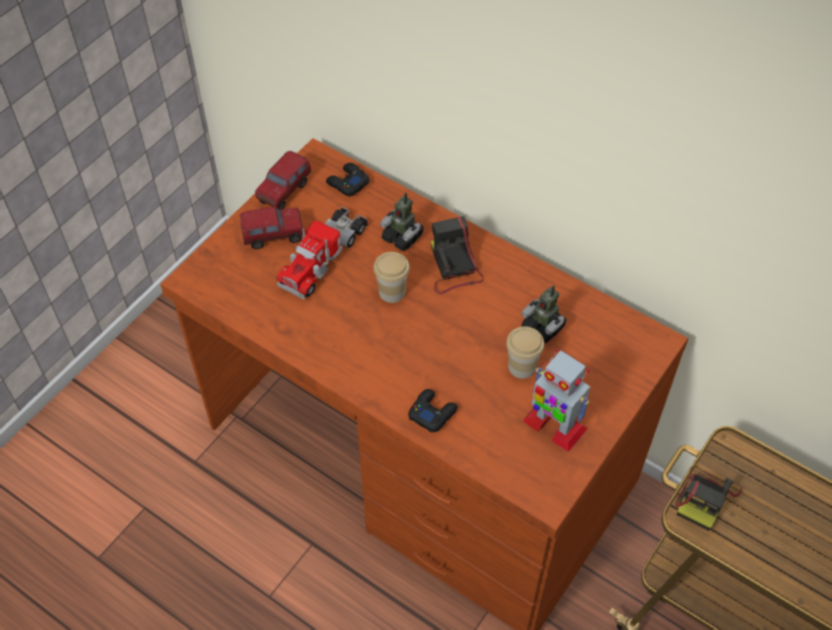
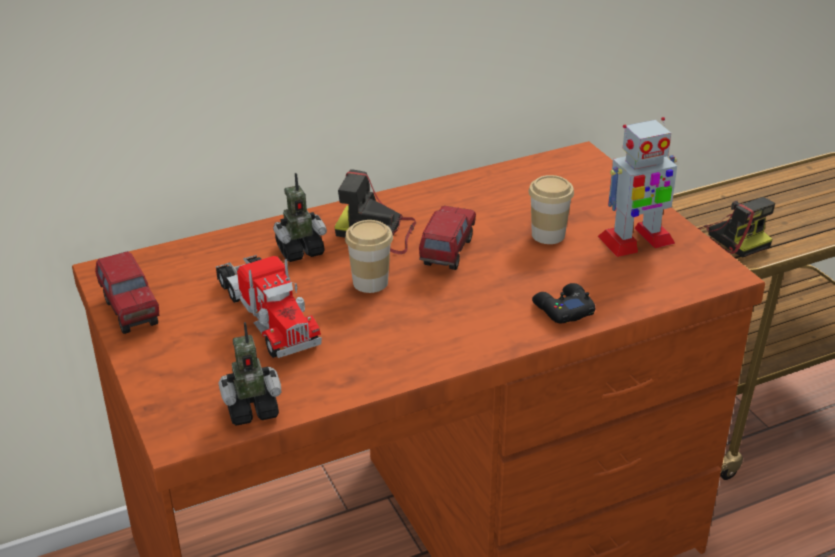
camera: 60 degrees left, 20 degrees down
(273, 236) = (190, 342): toy truck -> toy truck (447, 253)
(347, 183) = (176, 262): black game controller -> none
(543, 328) = (509, 207): toy robot -> toy robot (252, 409)

